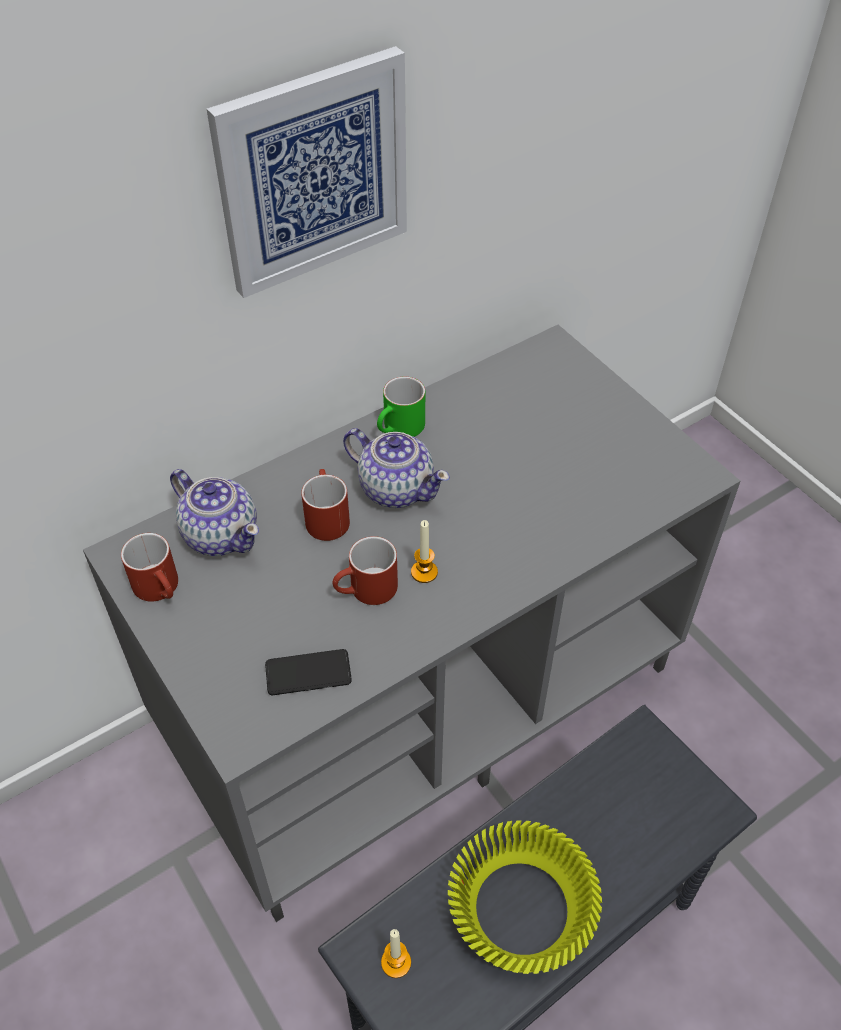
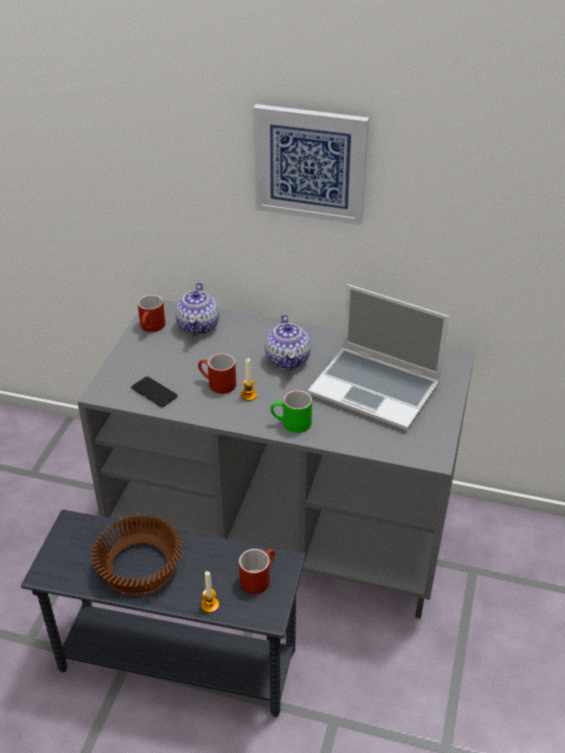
camera: 50 degrees right, 10 degrees down
(325, 517) = (244, 348): red mug -> red mug (258, 577)
(396, 962) = (76, 538): candle -> candle (210, 605)
(400, 429) = (326, 341): green mug -> green mug (291, 424)
(518, 908) = (140, 566): yellow bowl -> brown bowl
(538, 445) = (376, 389): none -> laptop

